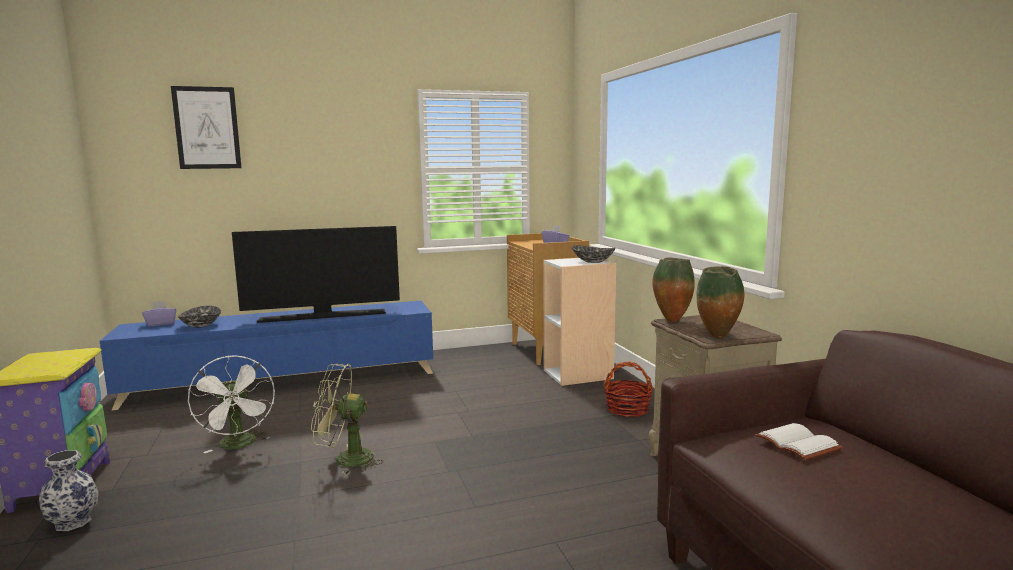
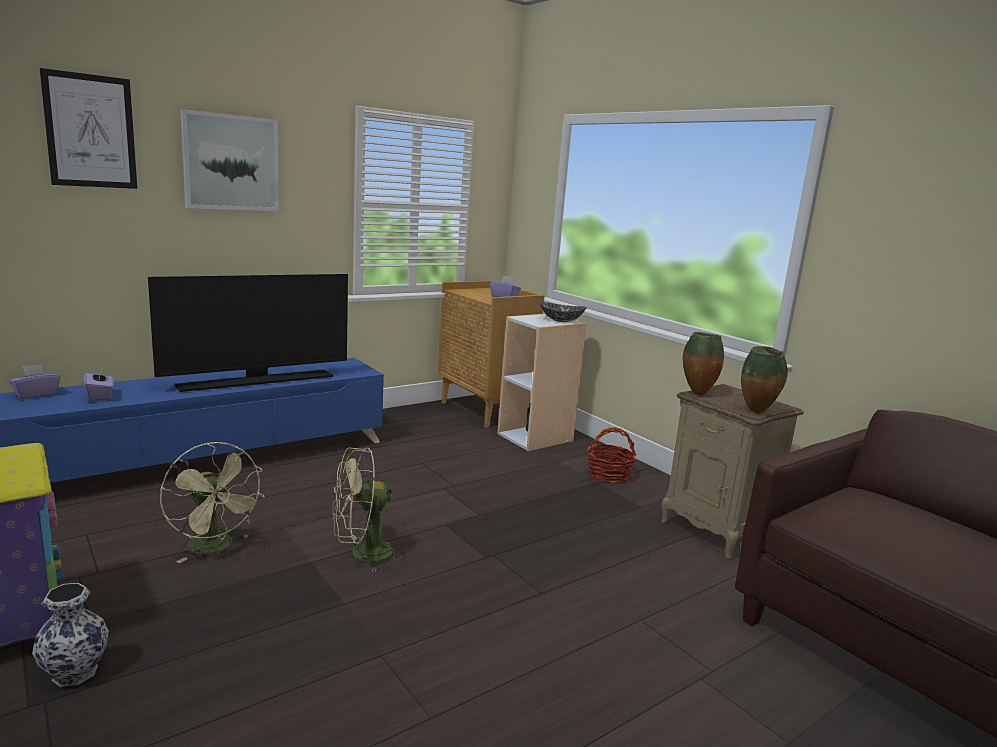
camera: 20 degrees left, 5 degrees up
(200, 325) = (100, 396): bowl -> purple tissue box
(239, 445) = (216, 549): white fan -> green fan
(313, 143) = (231, 162): none -> picture
(795, 444) = (878, 515): white book -> none

